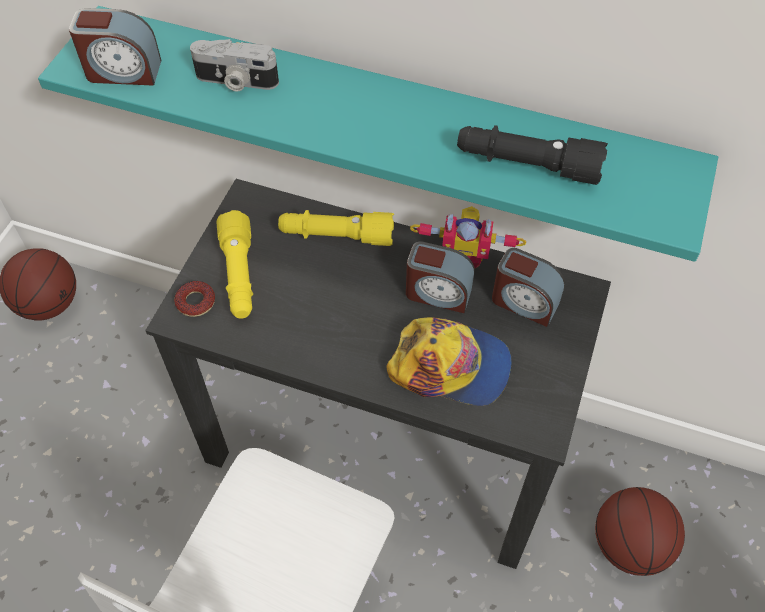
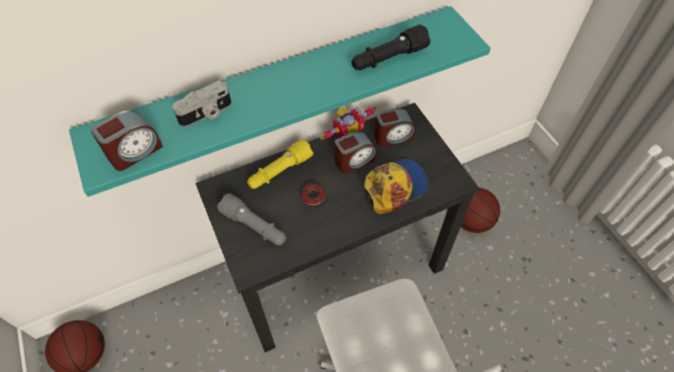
camera: 45 degrees left, 0 degrees up
(195, 302) = (247, 256): donut -> donut (313, 196)
(239, 275) = (254, 226): yellow flashlight -> grey flashlight

